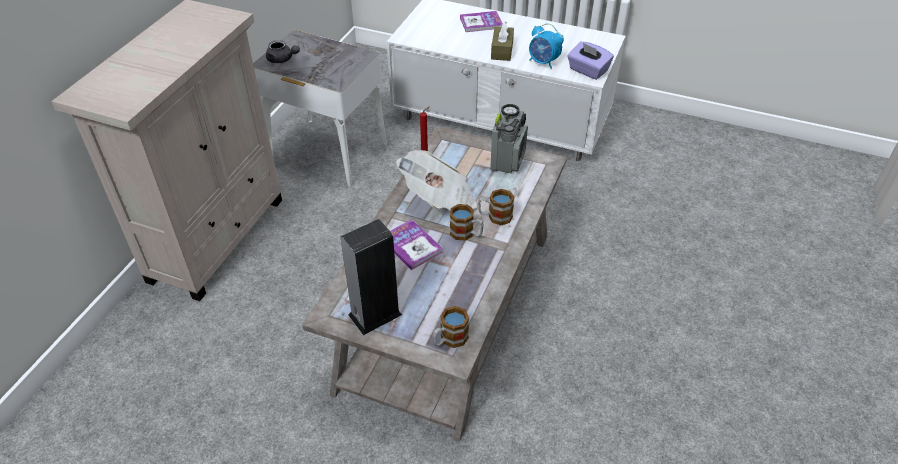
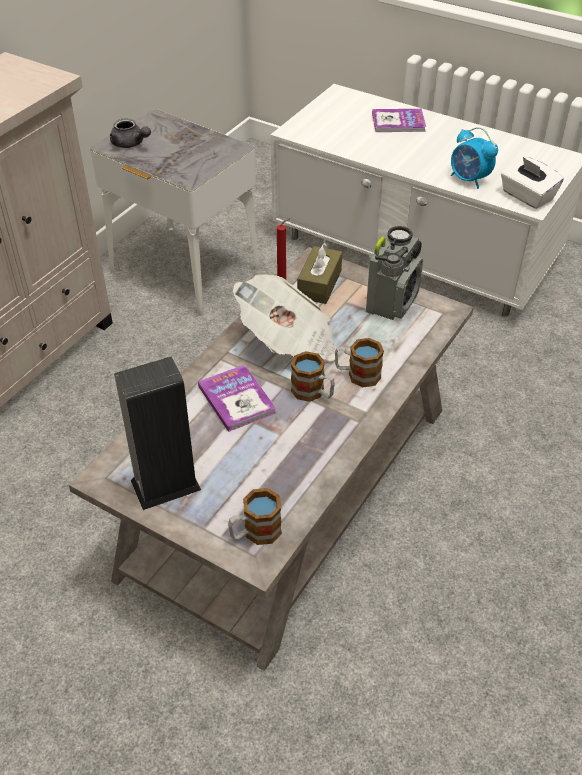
camera: 10 degrees right, 0 degrees up
(502, 50) = (417, 159): brown tissue box -> brown tissue box (319, 284)
(587, 71) = (527, 196): purple tissue box -> white tissue box

